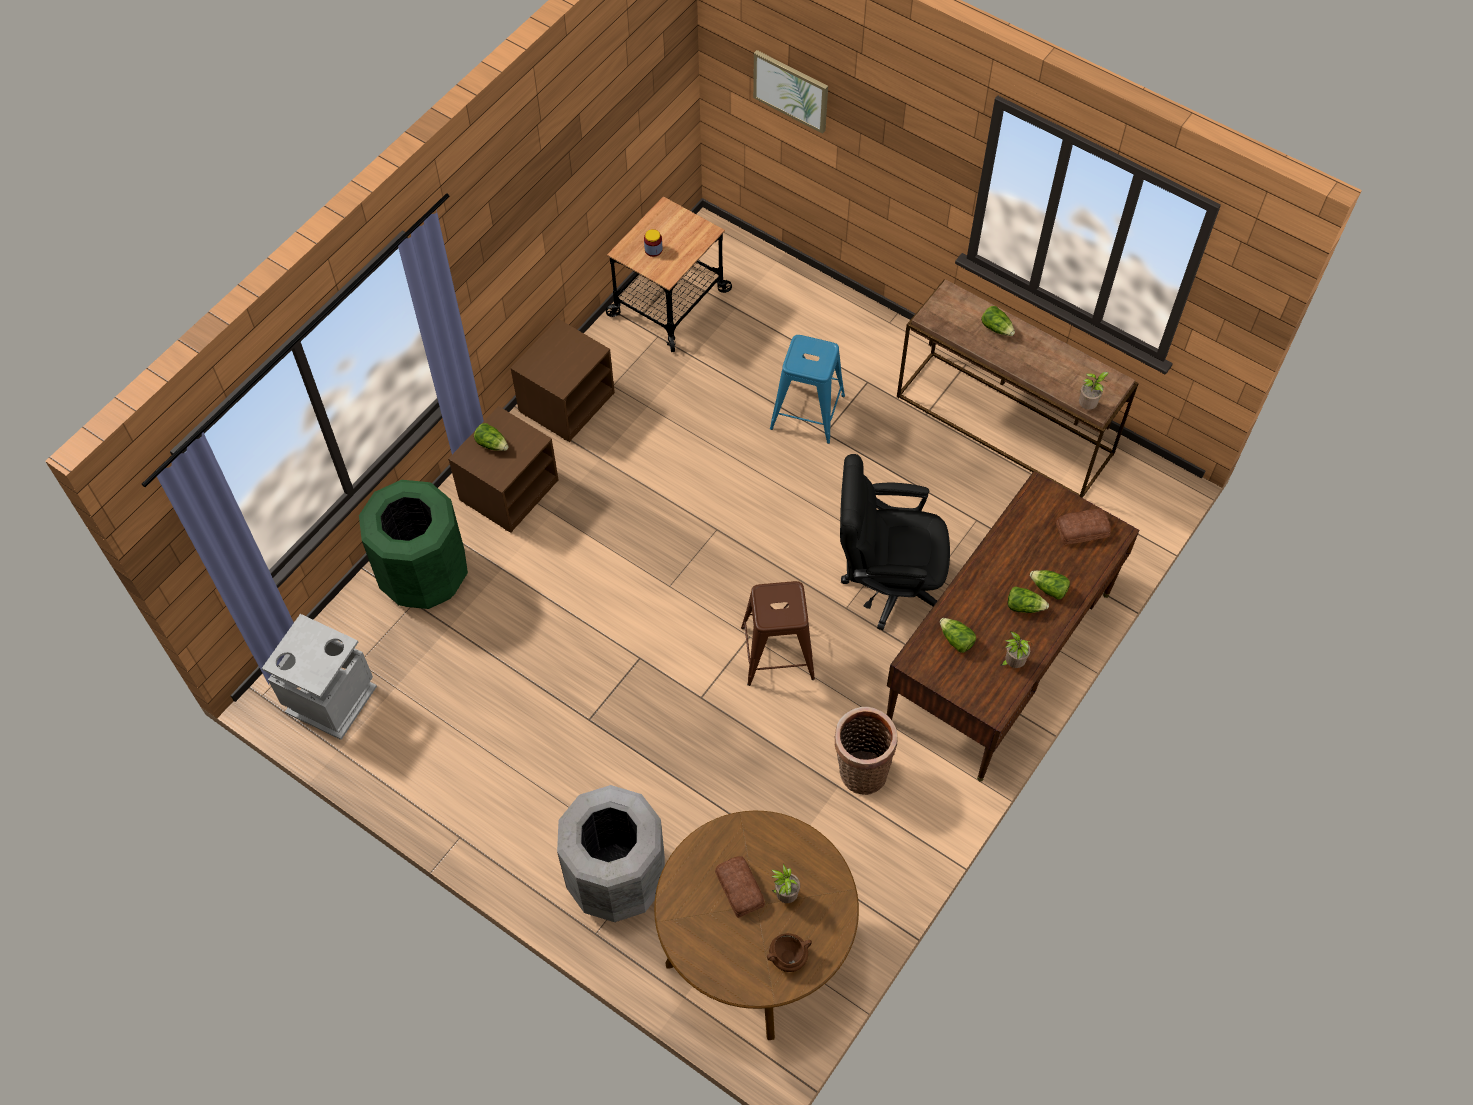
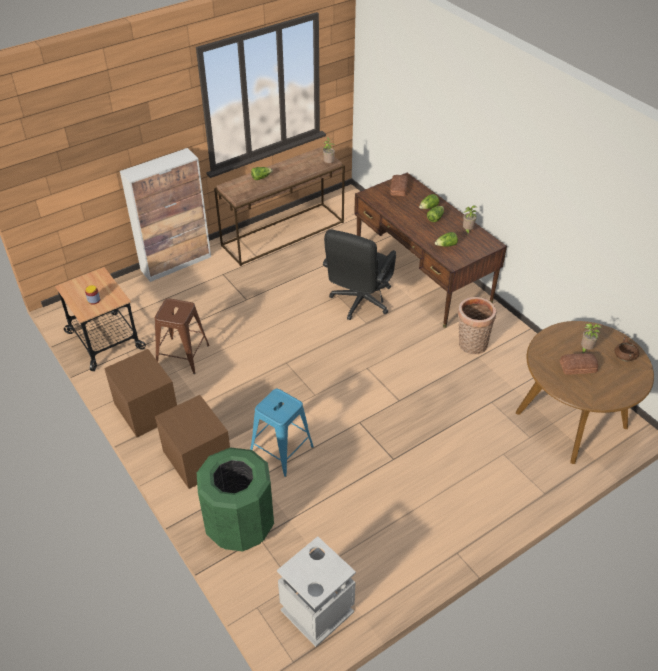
camera: 70 degrees left, 15 degrees down
(492, 444) = (184, 426): lettuce -> none
(617, 878) = (509, 472): grey trash can -> none
(777, 652) = (383, 358): brown stool -> brown stool (182, 355)
(791, 90) = (77, 158): picture -> none
(807, 412) = (227, 302): blue stool -> blue stool (281, 450)
(862, 315) = (176, 263): none -> cabinet

